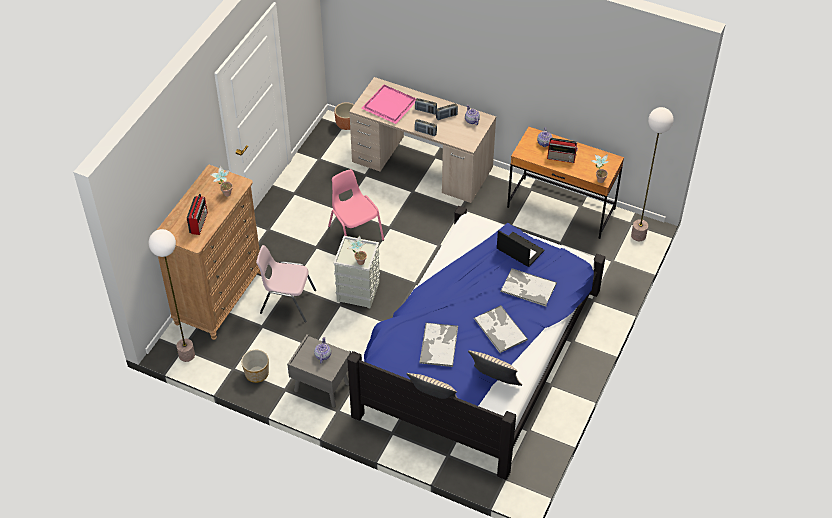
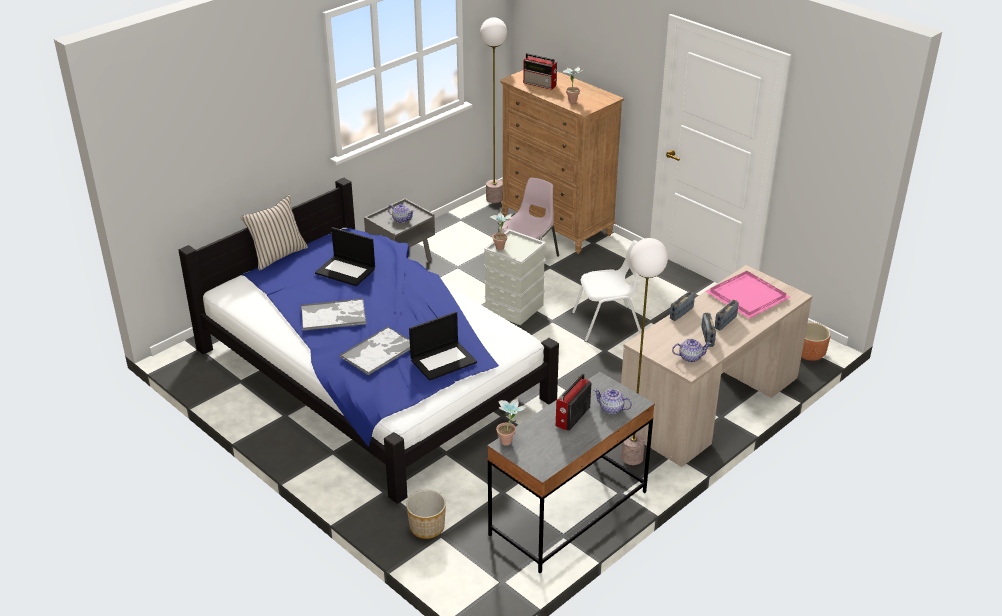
camera: 110 degrees right, 15 degrees down
(256, 373) = (445, 230): planter -> planter (427, 527)
(355, 232) = (608, 324): pink chair -> white chair
(439, 344) = (346, 271): tray -> laptop
(494, 382) = (269, 296): beige pillow -> none
(561, 208) = (568, 513): brown desk -> grey desk
(638, 235) = (472, 582): floor lamp -> floor lamp (631, 457)

